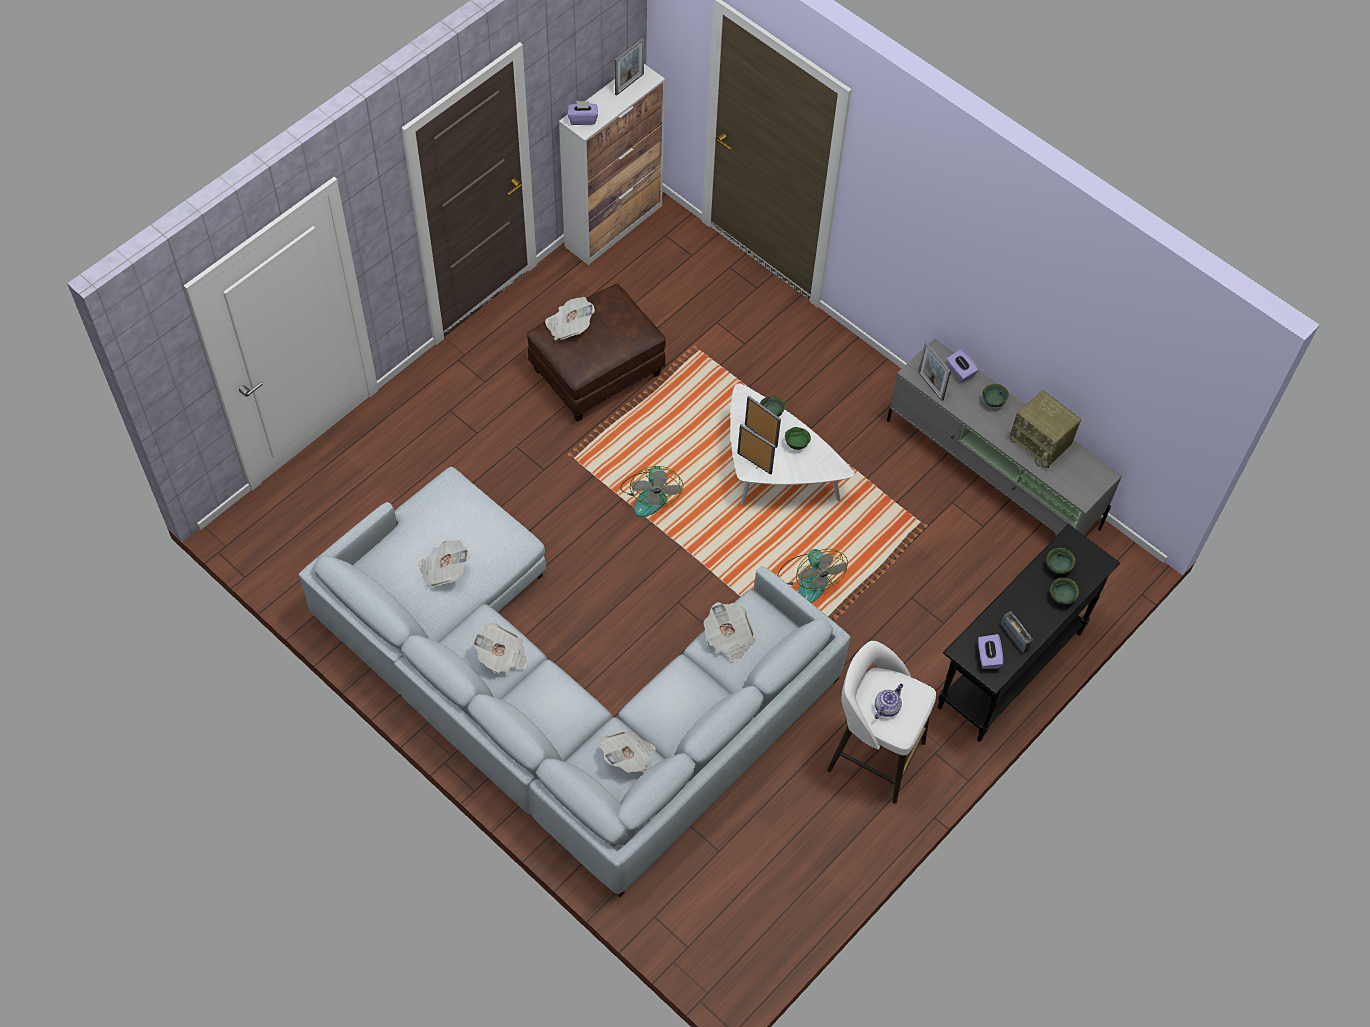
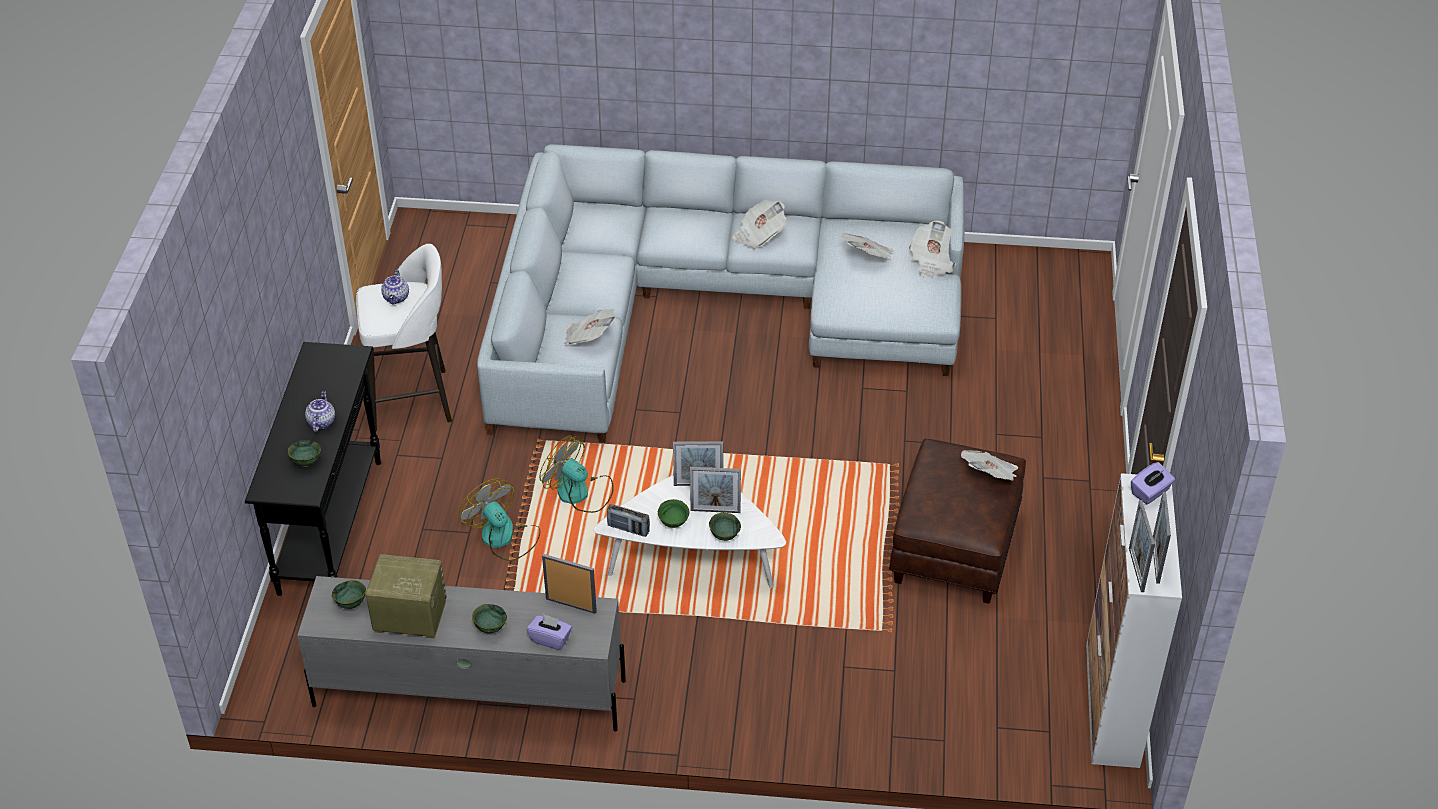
camera: 145 degrees right, 15 degrees down
(629, 757) = (596, 232): newspaper -> newspaper (933, 261)
(645, 86) = (1136, 570): none -> picture frame
(650, 494) = (790, 476): fan -> fan (504, 538)
(988, 657) = (328, 361): purple tissue box -> none
(1015, 637) = (312, 387): radio -> radio (628, 529)
(1026, 599) = (321, 421): none -> teapot
(1062, 597) = (286, 440): green bowl -> green bowl (350, 604)

